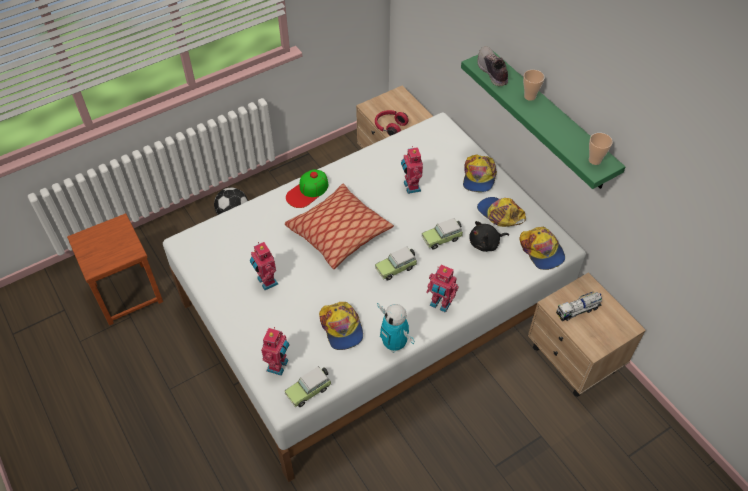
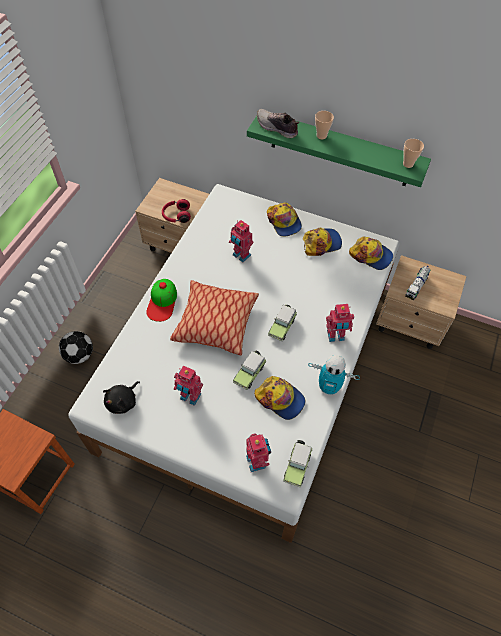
camera: 35 degrees left, 5 degrees up
(443, 238) = (297, 284): toy car -> toy car (250, 373)
(485, 243) = (329, 271): black plush toy -> black plush toy (123, 401)
(499, 214) = (321, 243): cap -> cap turned 150 degrees clockwise

